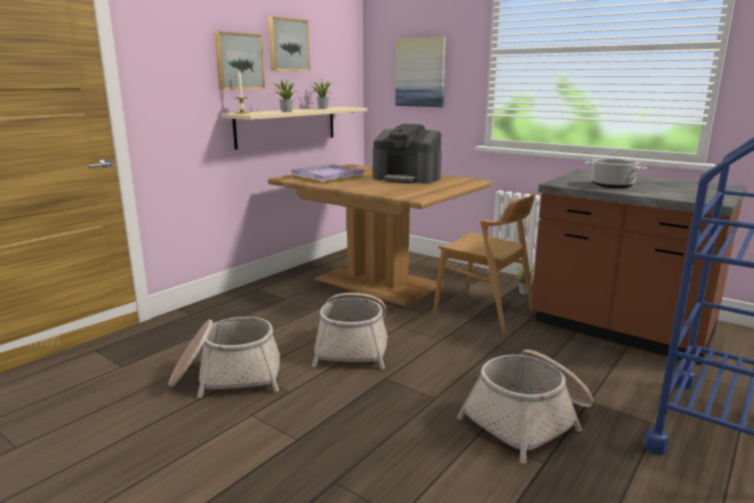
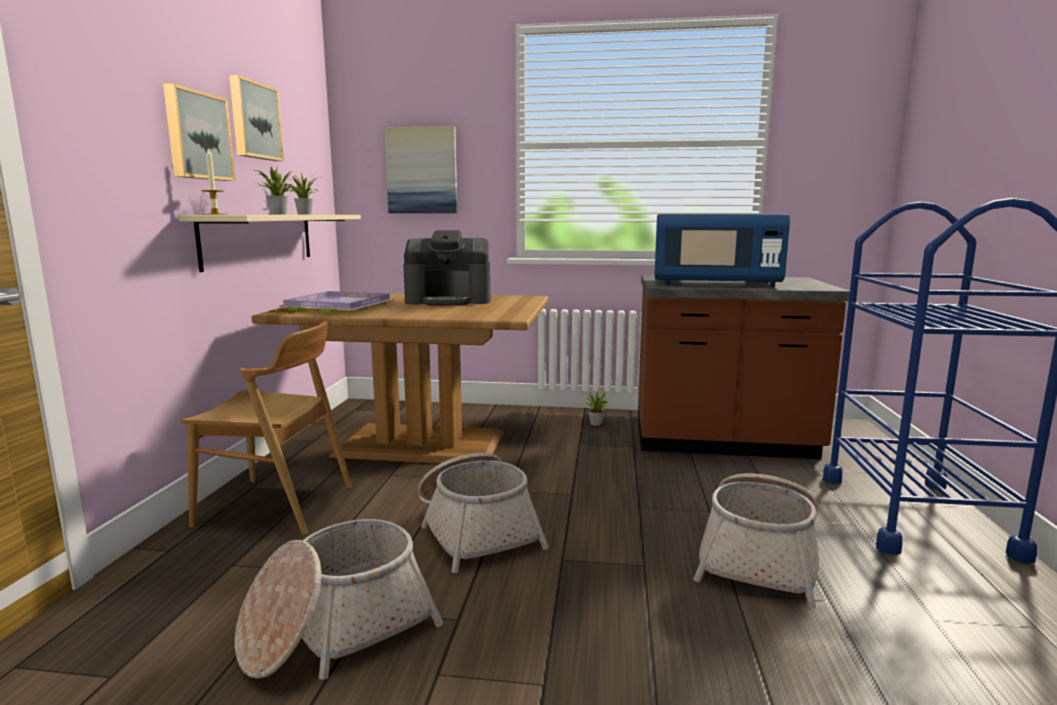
camera: 30 degrees left, 5 degrees down
(484, 311) = (580, 452): brown chair -> brown chair (276, 505)
(612, 185) = (714, 284): cooking pot -> blue microwave

